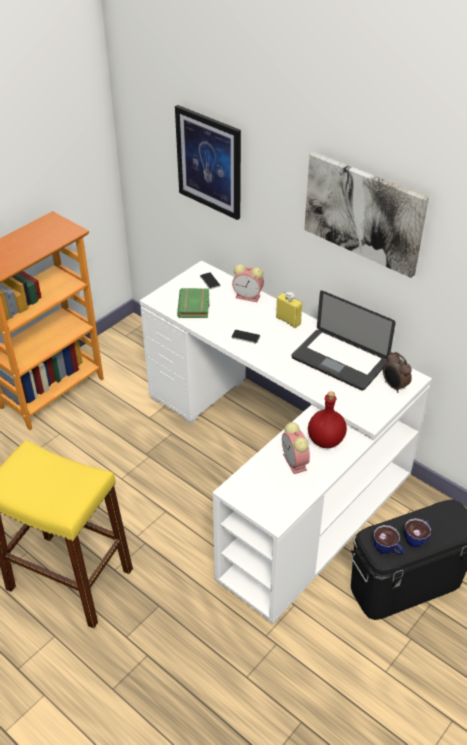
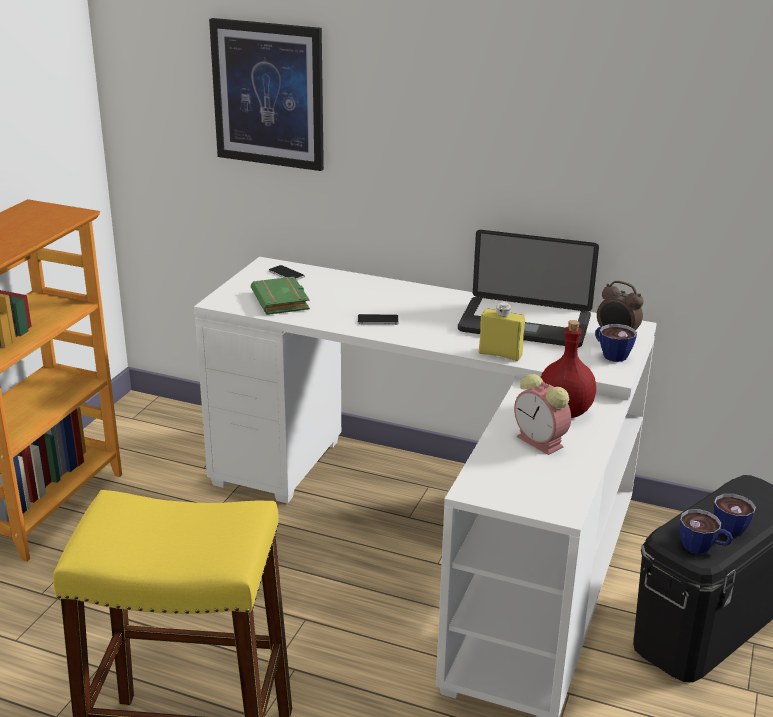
camera: 20 degrees left, 15 degrees down
(249, 296) = (353, 281): alarm clock -> none
(288, 321) = (425, 297): yellow bottle -> yellow bottle (500, 354)
(364, 213) = (530, 99): picture -> none
(380, 401) = (610, 354): none -> cup

